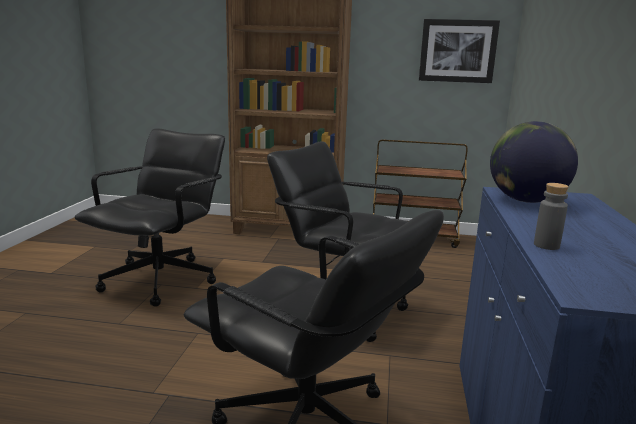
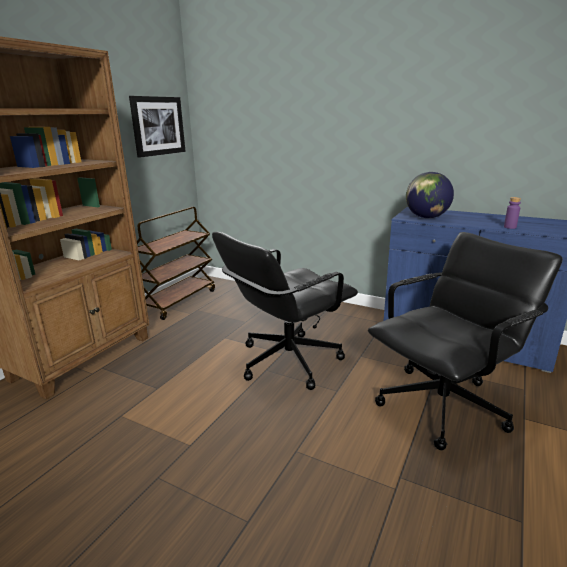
camera: 70 degrees left, 5 degrees up
(161, 280) = (144, 477): black office chair -> none
(546, 245) = (510, 227): grey bottle -> purple bottle

